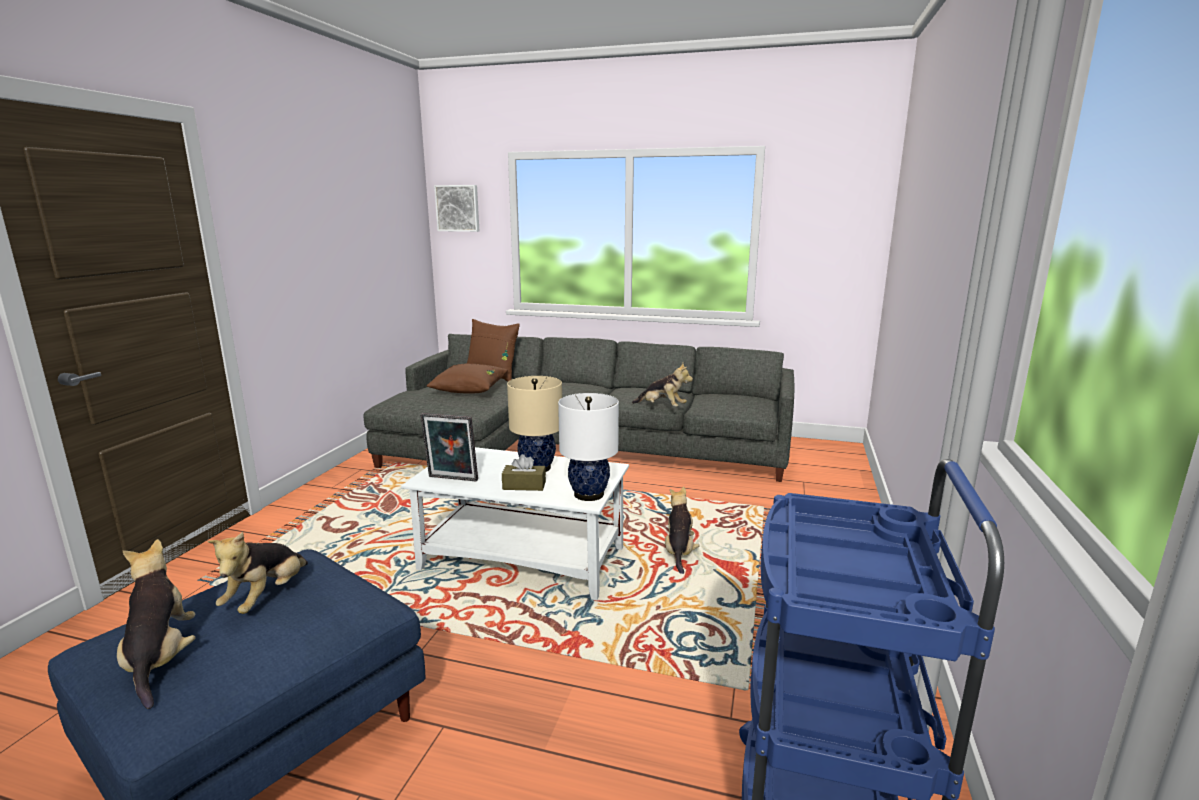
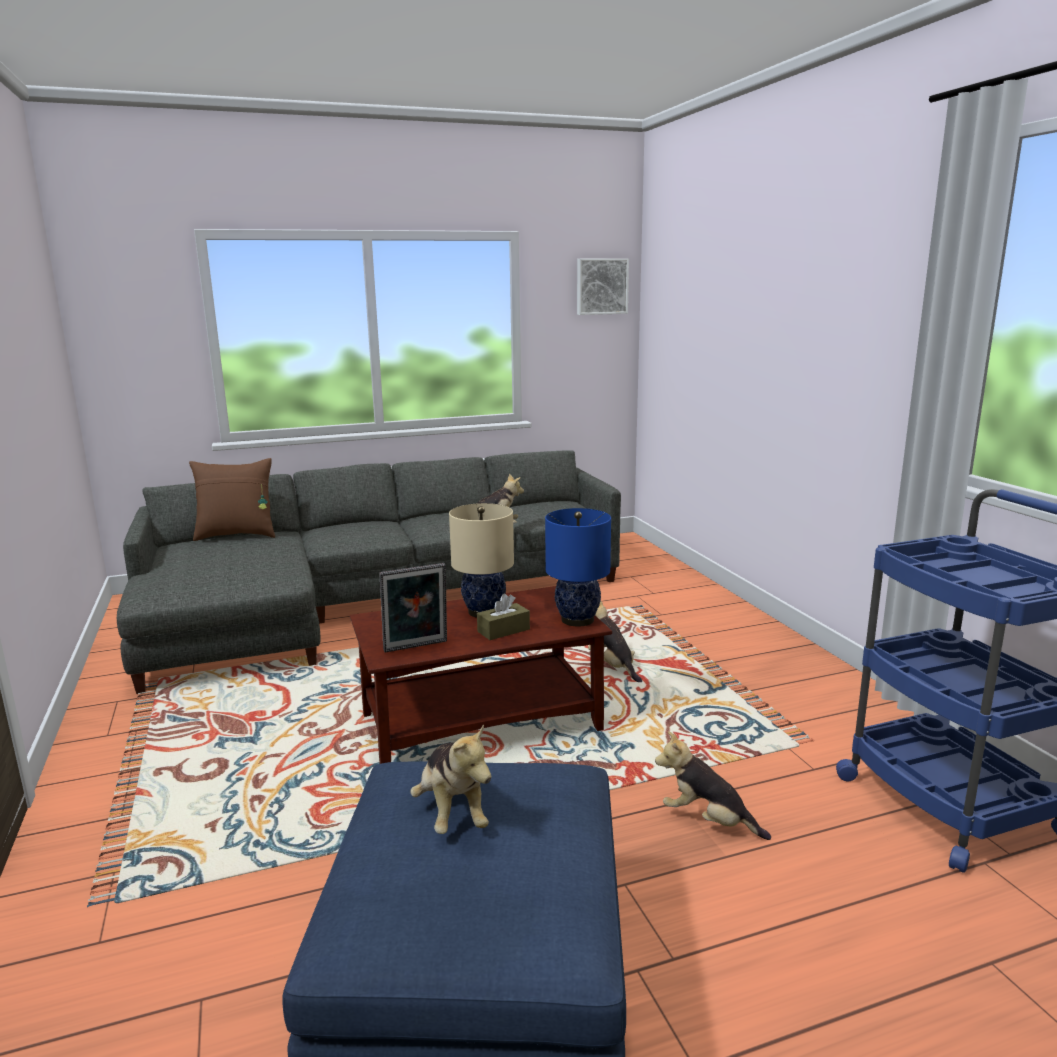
camera: 35 degrees left, 0 degrees up
(161, 658) = (458, 907): plush toy -> plush toy (708, 821)
(458, 208) = (116, 307): picture -> picture (601, 286)
(469, 390) = (238, 555): brown pillow -> none
(524, 559) = (482, 722): white coffee table -> brown coffee table
(589, 494) = (578, 619): white table lamp -> blue table lamp

